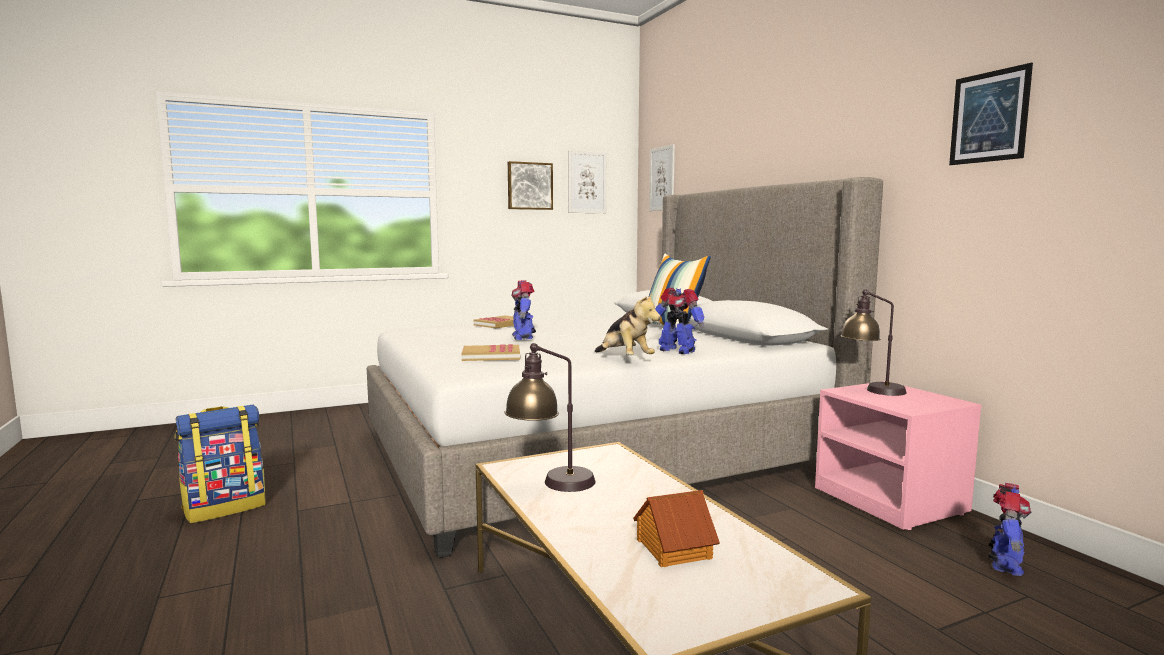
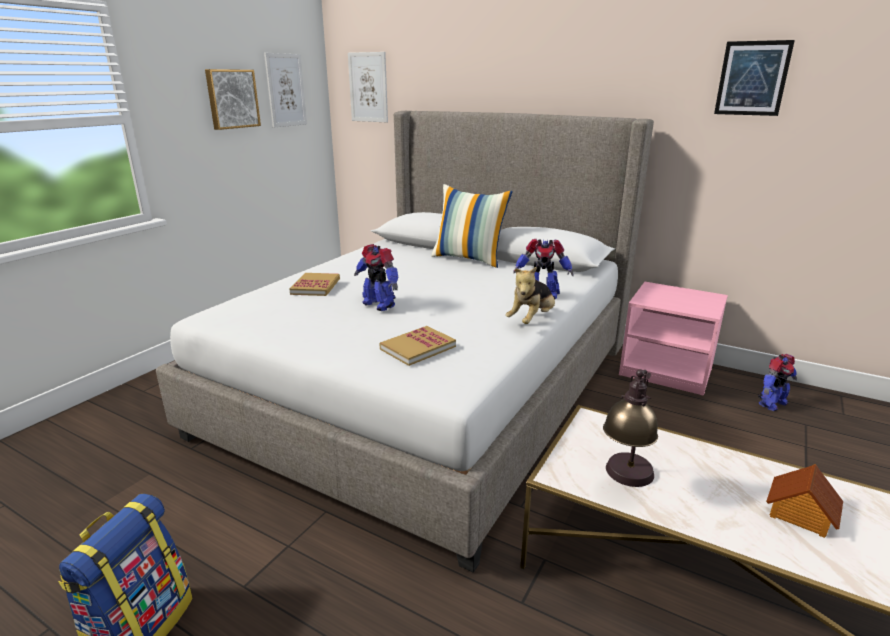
camera: 35 degrees left, 15 degrees up
(624, 359) = (532, 320): plush toy -> plush toy turned 105 degrees clockwise
(871, 390) = (657, 295): table lamp -> none
(1005, 564) = (771, 403): toy robot -> toy robot turned 60 degrees clockwise

